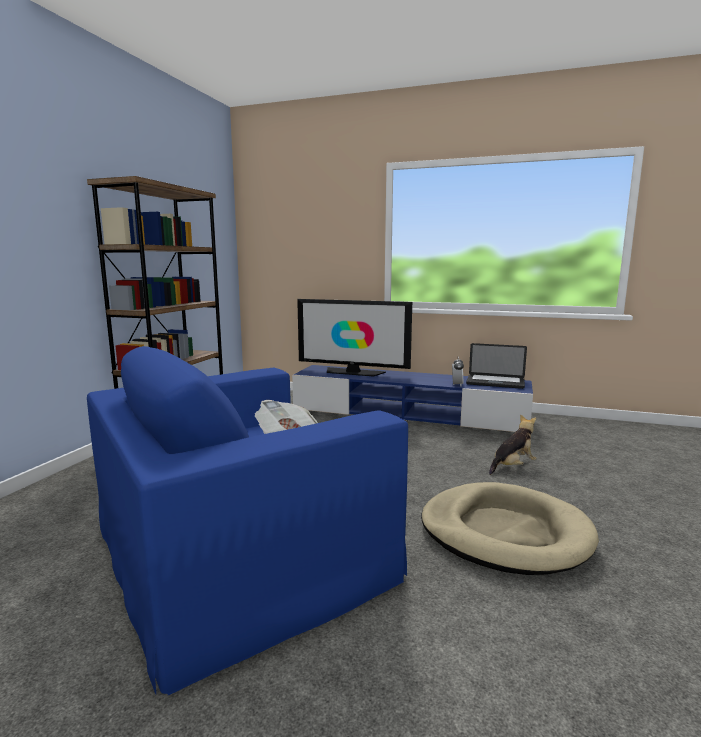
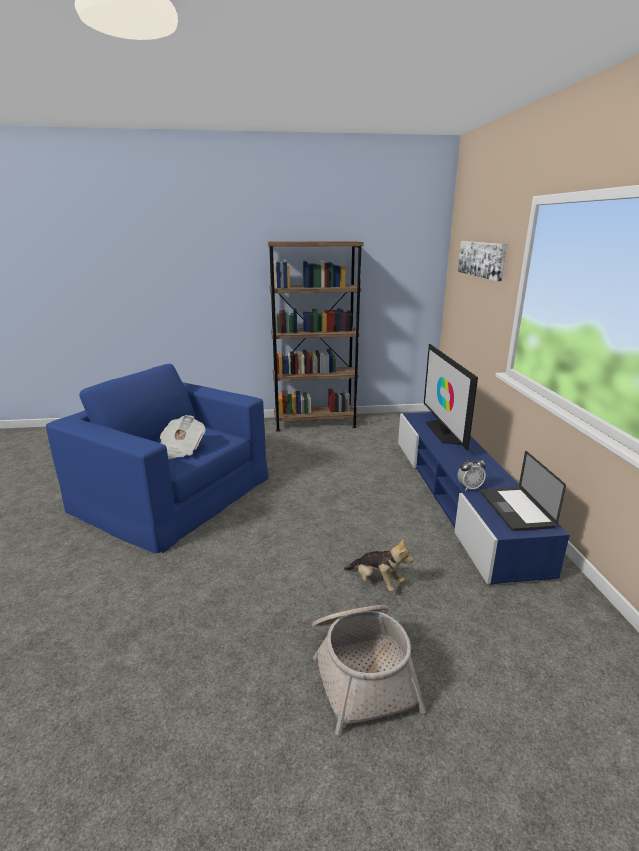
camera: 65 degrees right, 10 degrees up
(312, 219) = (482, 259): none -> picture
(504, 532) = (234, 589): beige dog bed -> none
(622, 495) = (361, 670): none -> basket

